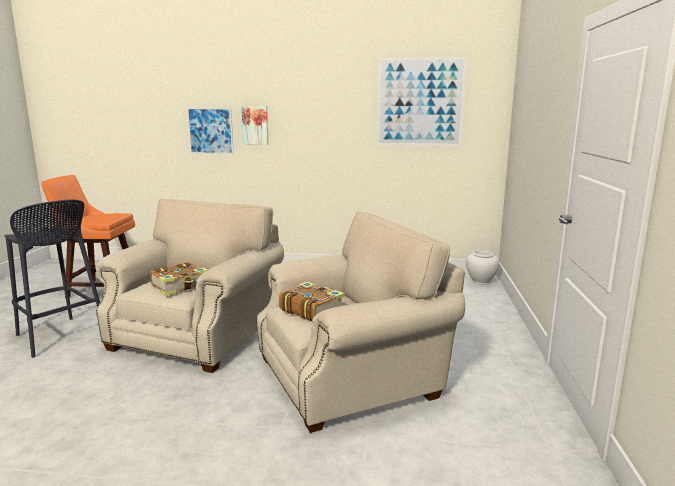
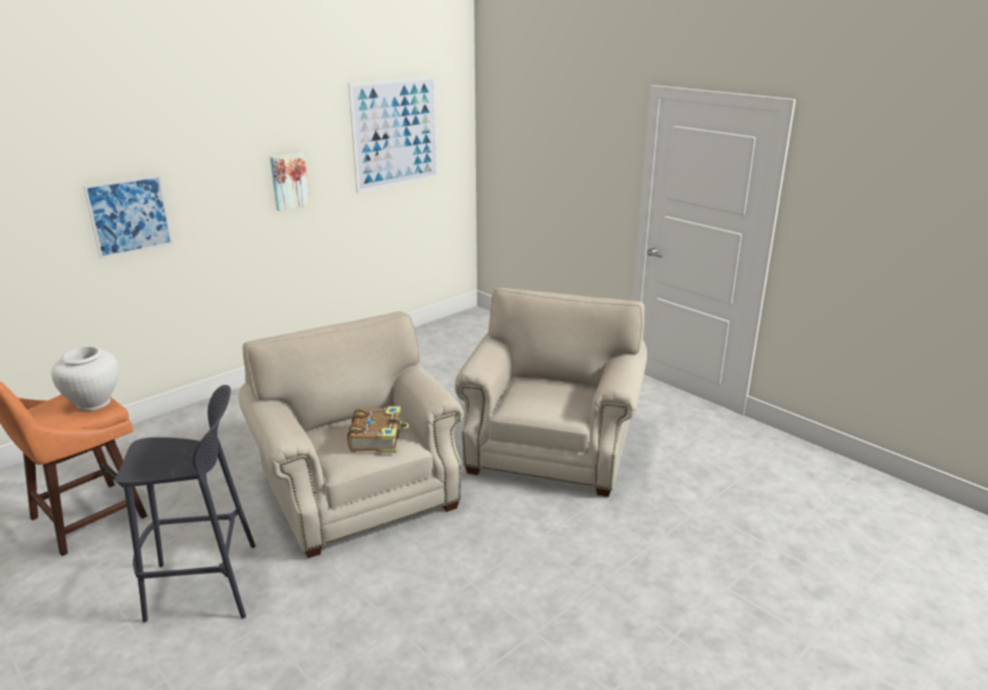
camera: 50 degrees left, 10 degrees up
(255, 125) = (200, 194): picture -> picture (289, 181)
(311, 309) = (536, 400): book -> none
(481, 281) = (479, 318): white vase -> white vase (93, 403)

